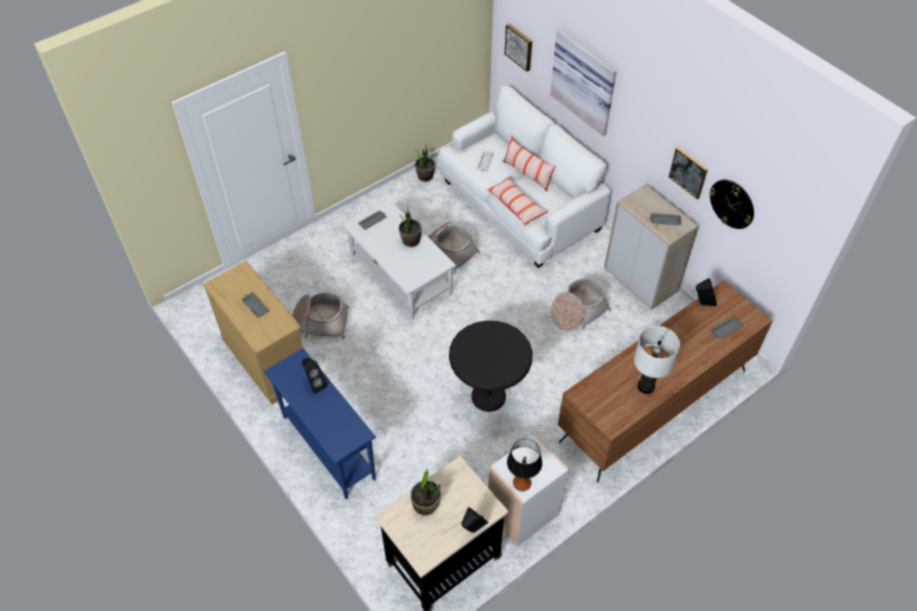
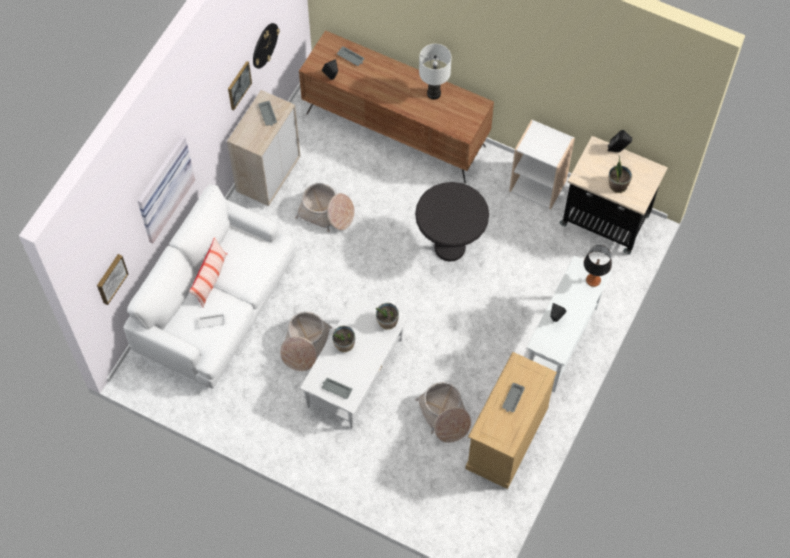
camera: 115 degrees left, 10 degrees up
(327, 447) = (562, 344): blue console table -> white console table
(425, 176) = (213, 411): potted plant -> potted plant (387, 322)
(516, 205) = (258, 272): pillow -> none
(522, 483) = (559, 143): table lamp -> table lamp (593, 280)

